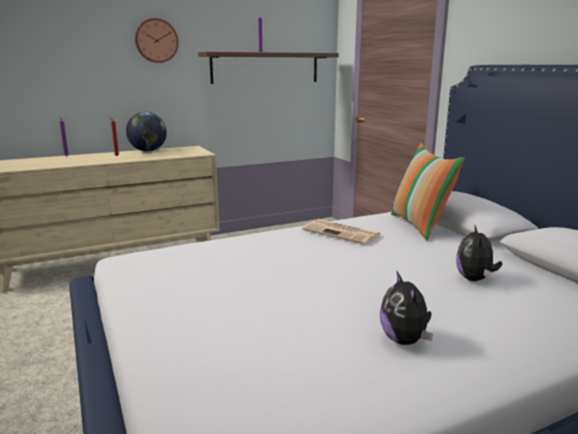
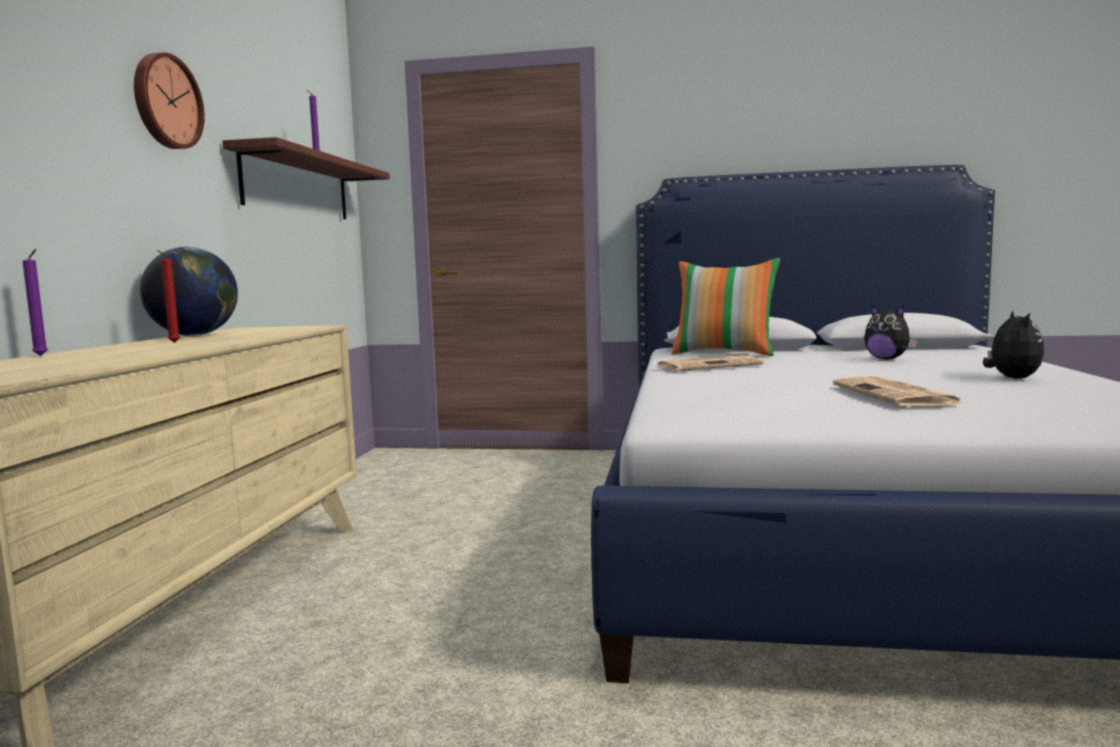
camera: 55 degrees left, 10 degrees down
(249, 301) = (896, 394): none -> newspaper
(404, 340) = (1011, 378): plush toy -> plush toy turned 105 degrees counterclockwise

